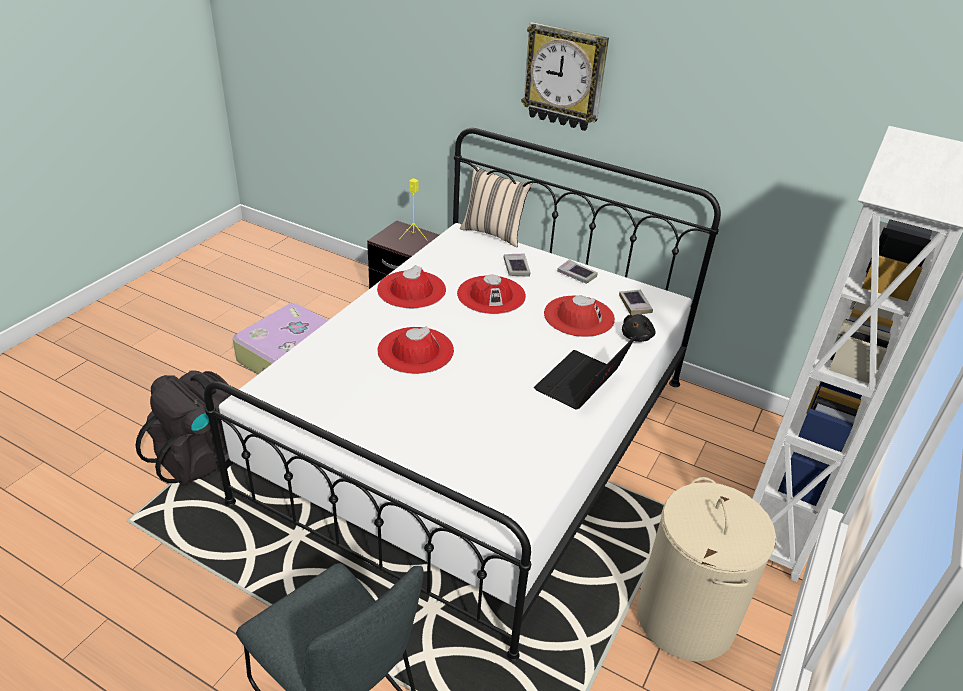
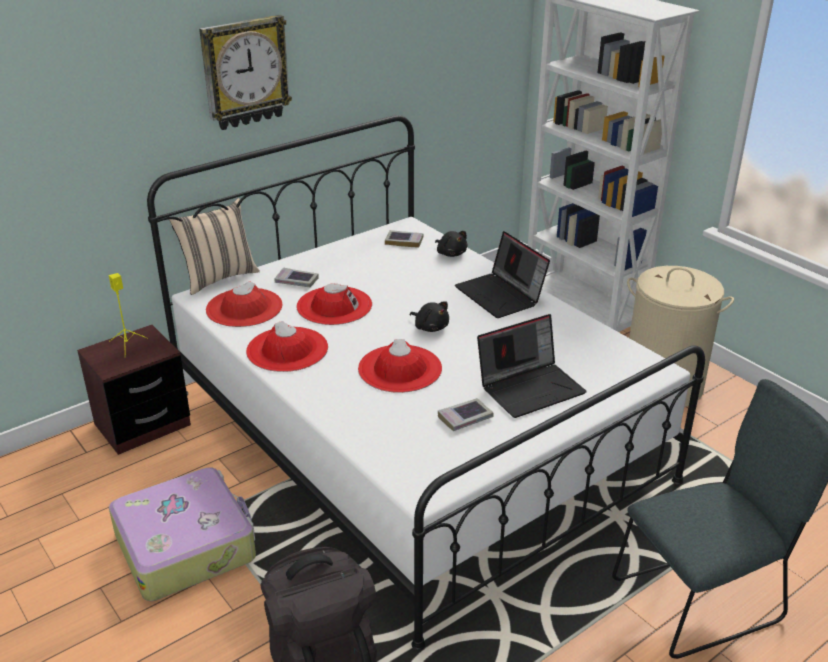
camera: 65 degrees left, 5 degrees down
(428, 433) = (530, 387): none -> laptop
(492, 353) = (430, 327): none -> black plush toy
(576, 275) = (335, 254): book -> book (465, 418)
(579, 316) = (403, 271): red hat -> red hat (244, 308)

